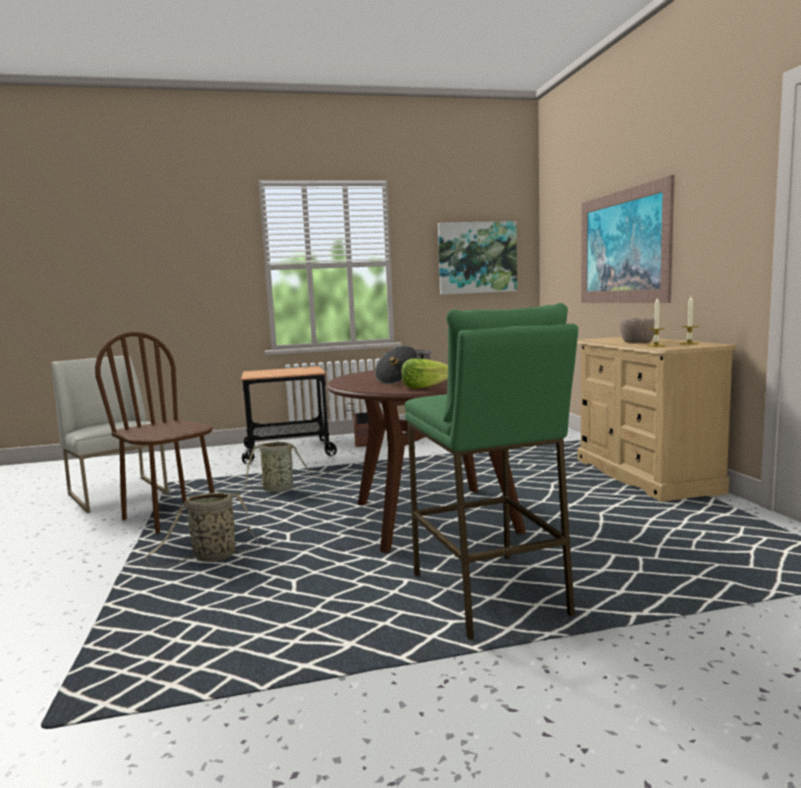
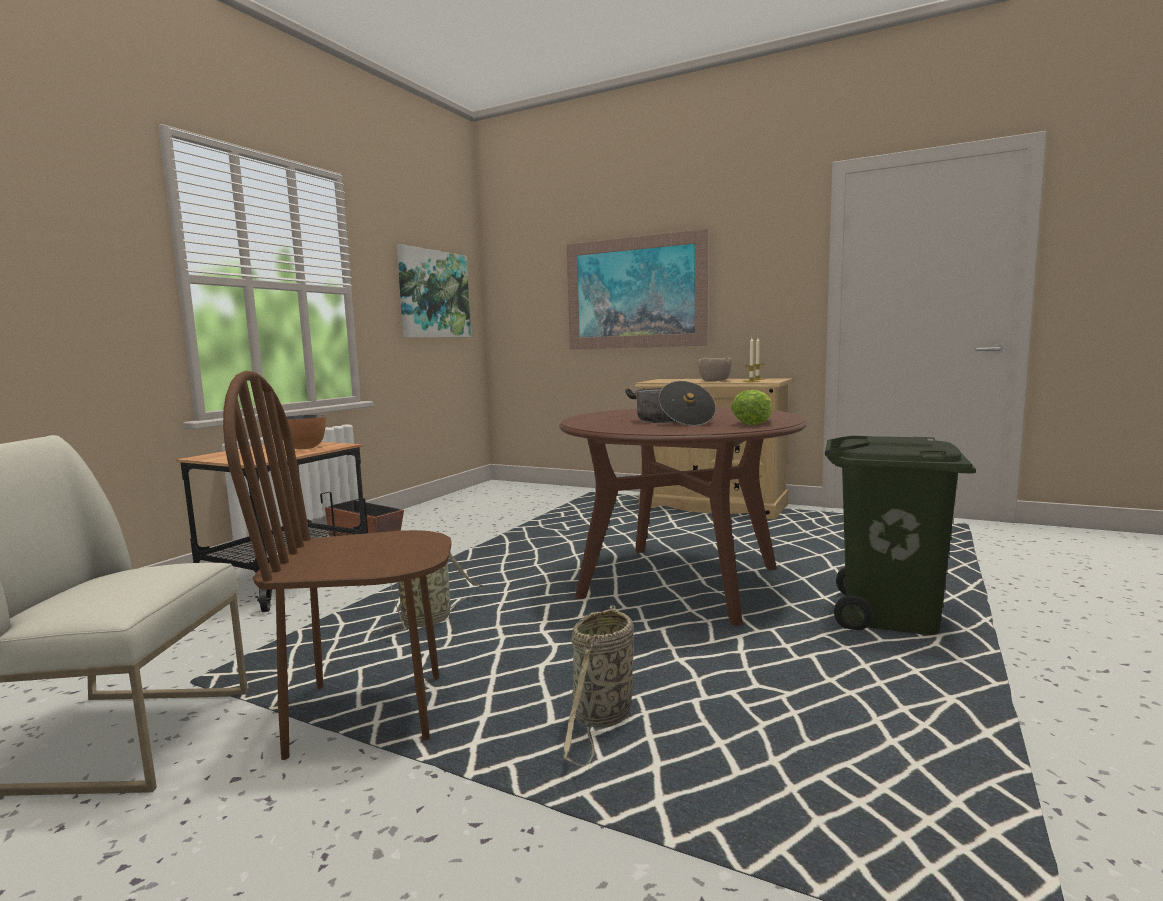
camera: 50 degrees left, 0 degrees up
(297, 372) = (304, 448): none -> bowl
(489, 595) = (890, 617): green stool -> green trash can

